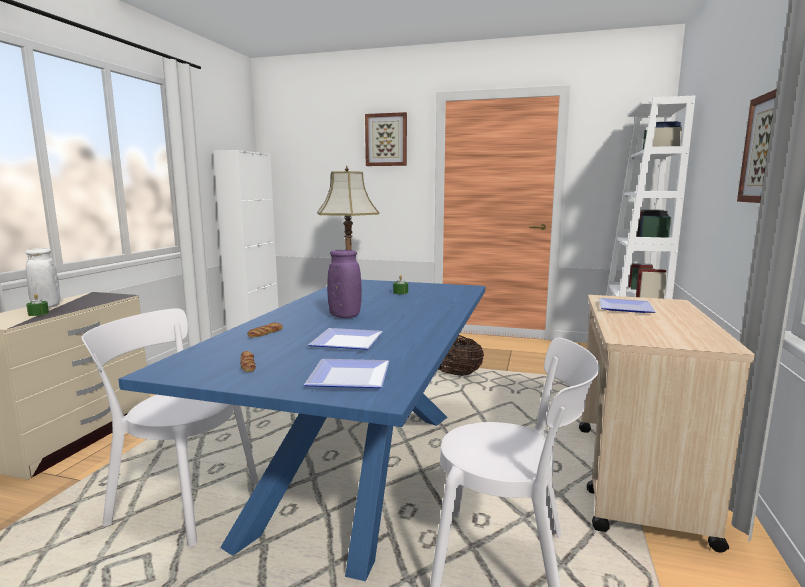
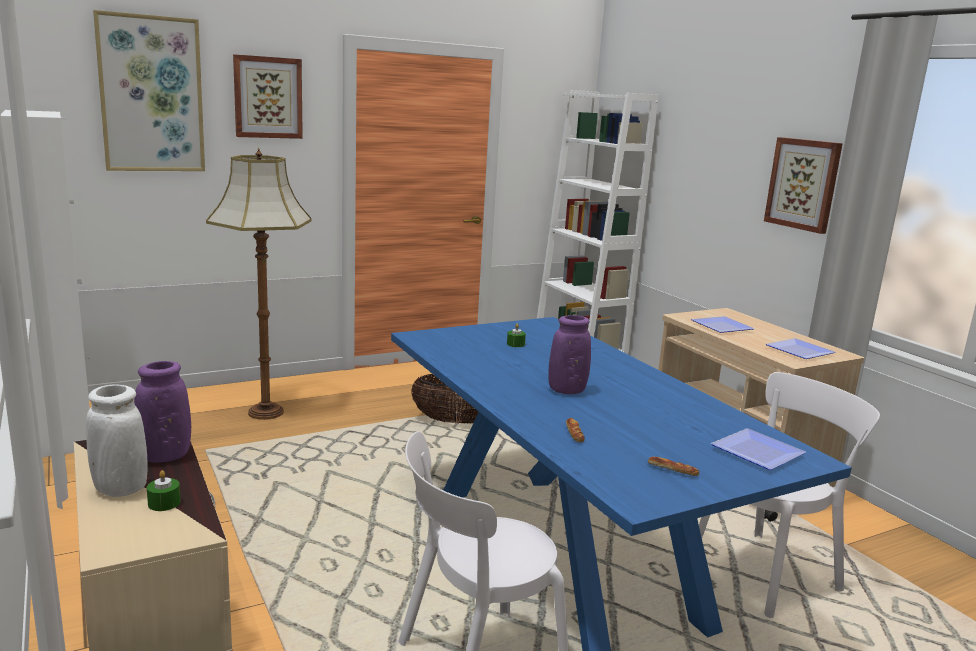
camera: 45 degrees left, 5 degrees up
(95, 301) = (165, 456): none -> purple vase
(322, 143) = (151, 94): none -> picture
(348, 343) = (662, 421): plate -> plate (802, 352)

